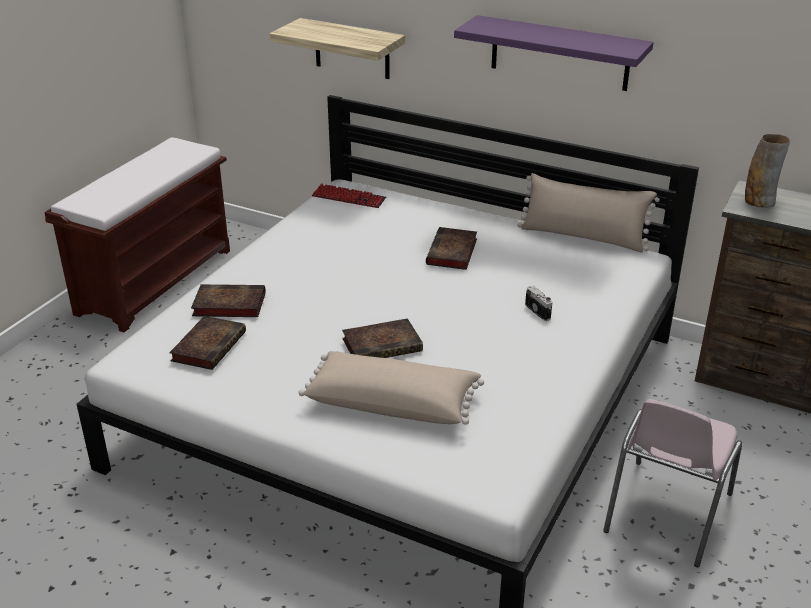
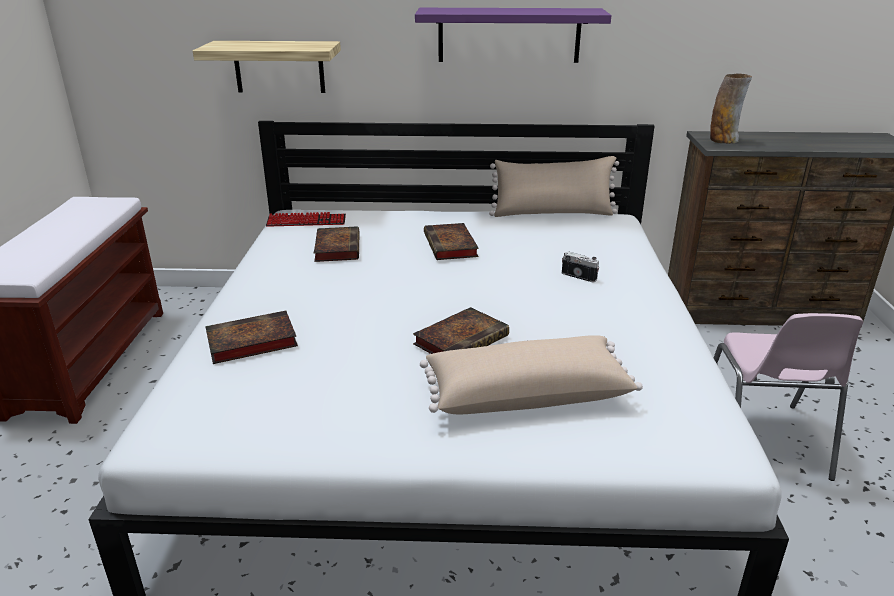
camera: 25 degrees left, 5 degrees down
(209, 345) = (259, 390): book -> book (337, 247)

